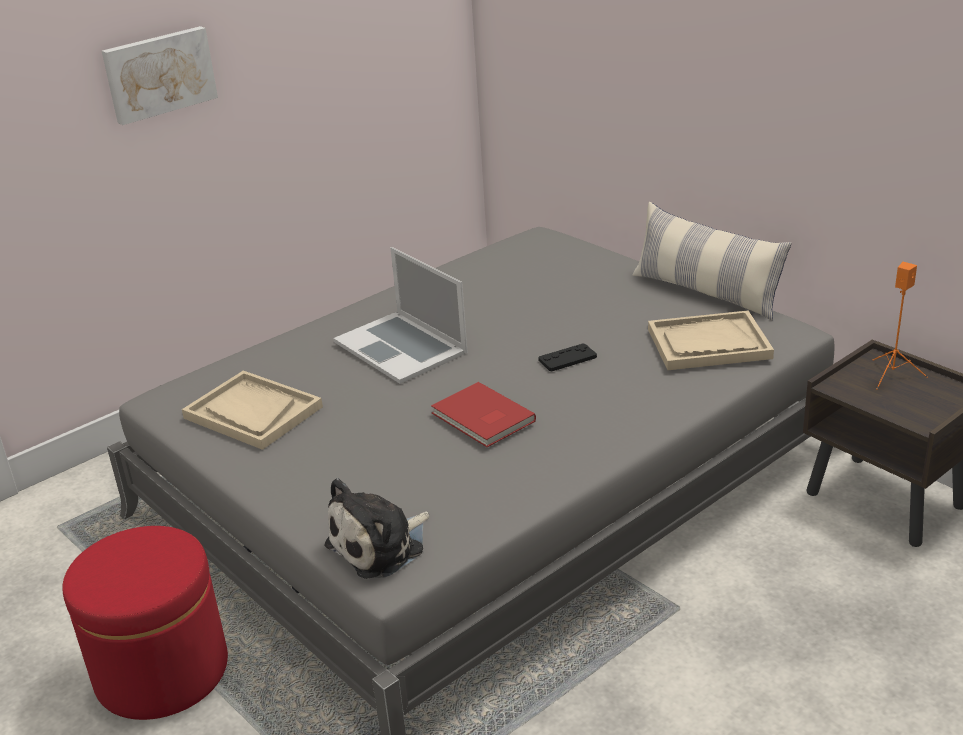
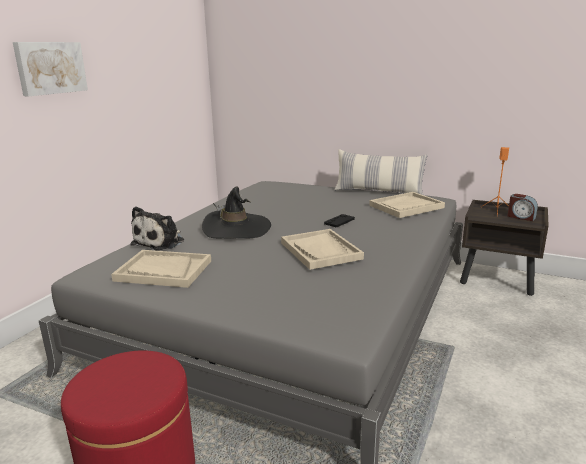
camera: 25 degrees left, 10 degrees down
(380, 546) = (324, 322): plush toy -> plush toy (161, 242)
(401, 347) = (236, 228): laptop -> black hat
(482, 418) = (321, 251): red book -> beige tray
(919, 400) = (521, 217): none -> alarm clock

